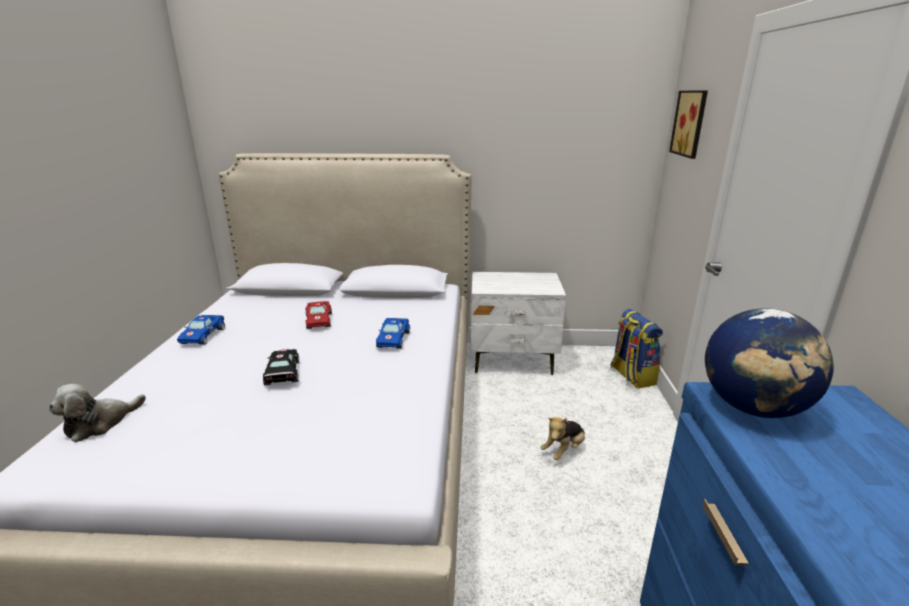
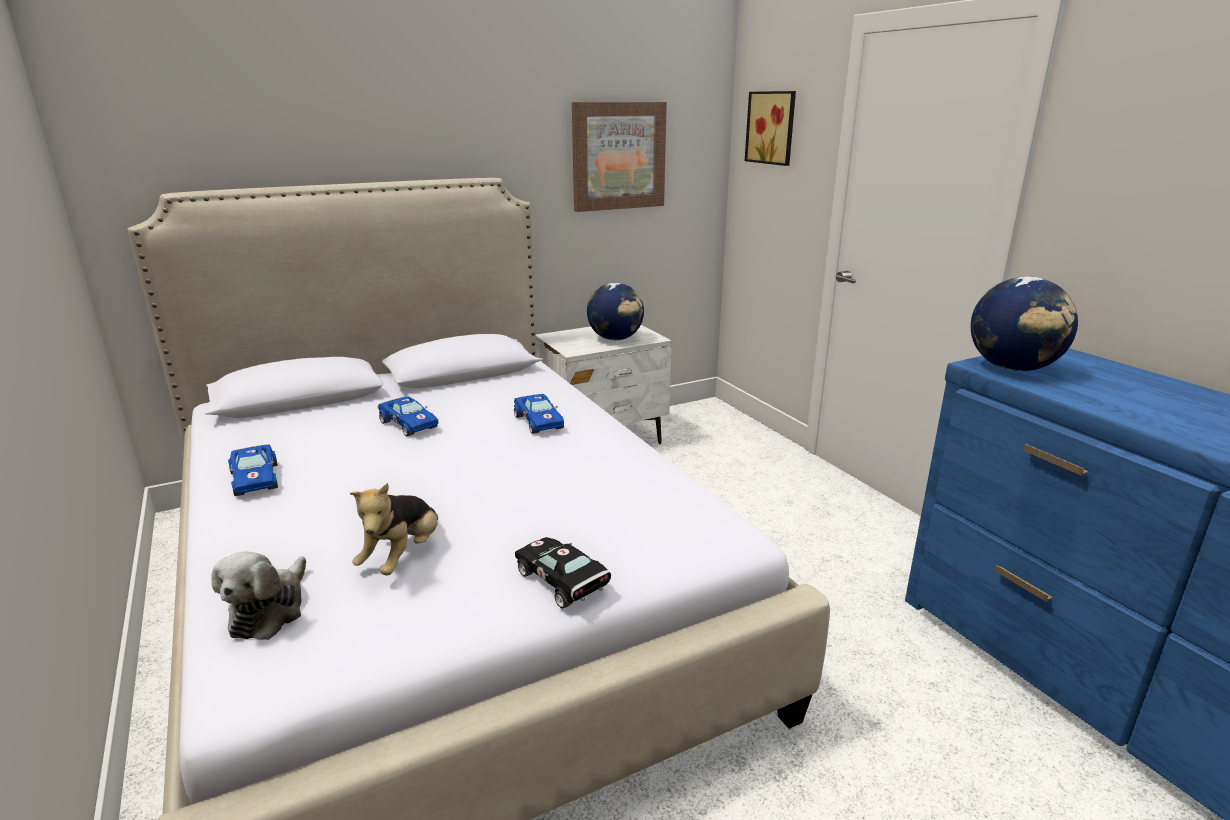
camera: 30 degrees left, 0 degrees up
(283, 374) = (454, 488): black toy car -> black toy car (563, 582)
(319, 320) = (408, 424): red toy car -> blue toy car
(524, 285) = (615, 339): none -> globe
(555, 142) = (618, 156): none -> picture
(563, 450) = (738, 510): plush toy -> plush toy (403, 556)
(631, 376) = (738, 425): backpack -> none

